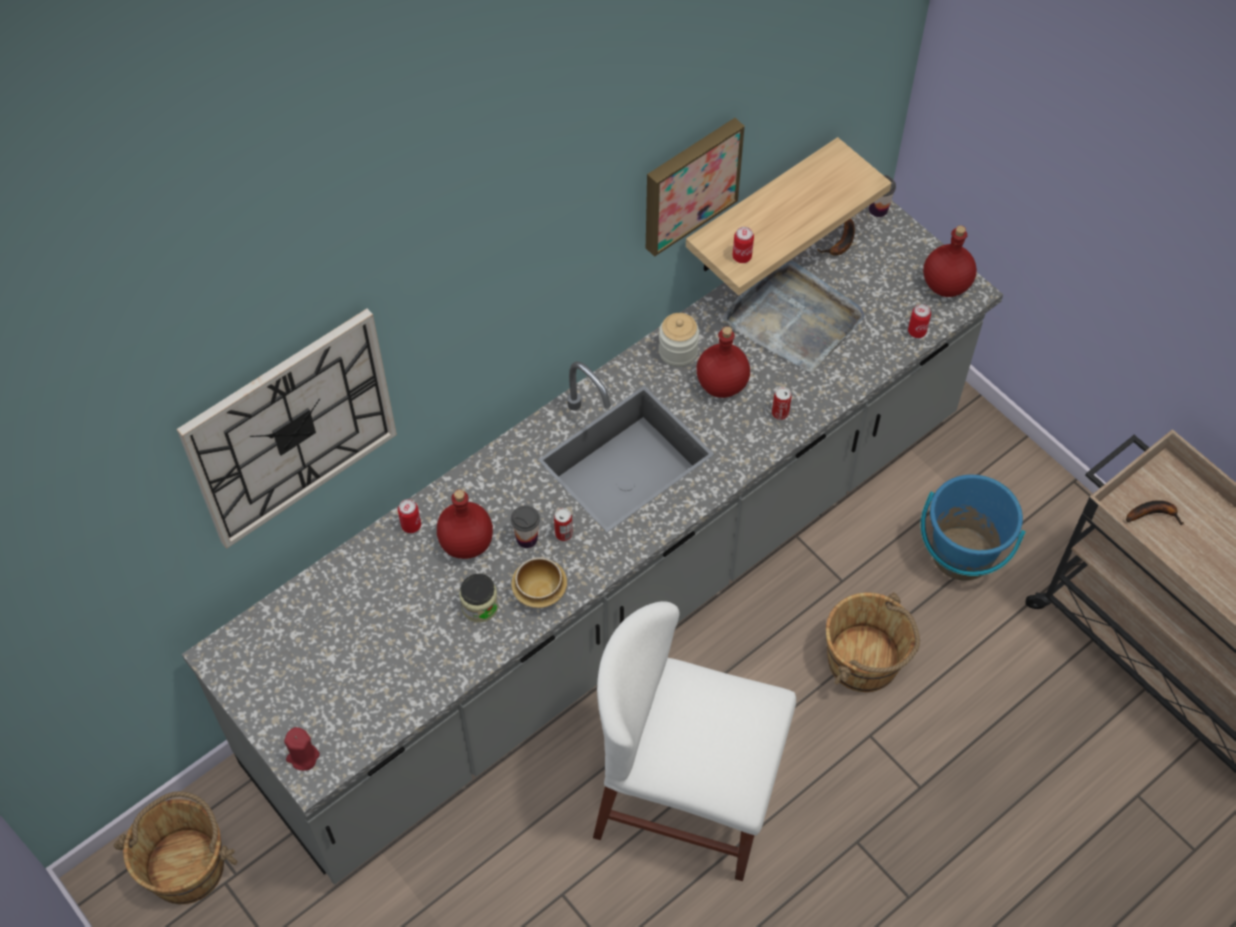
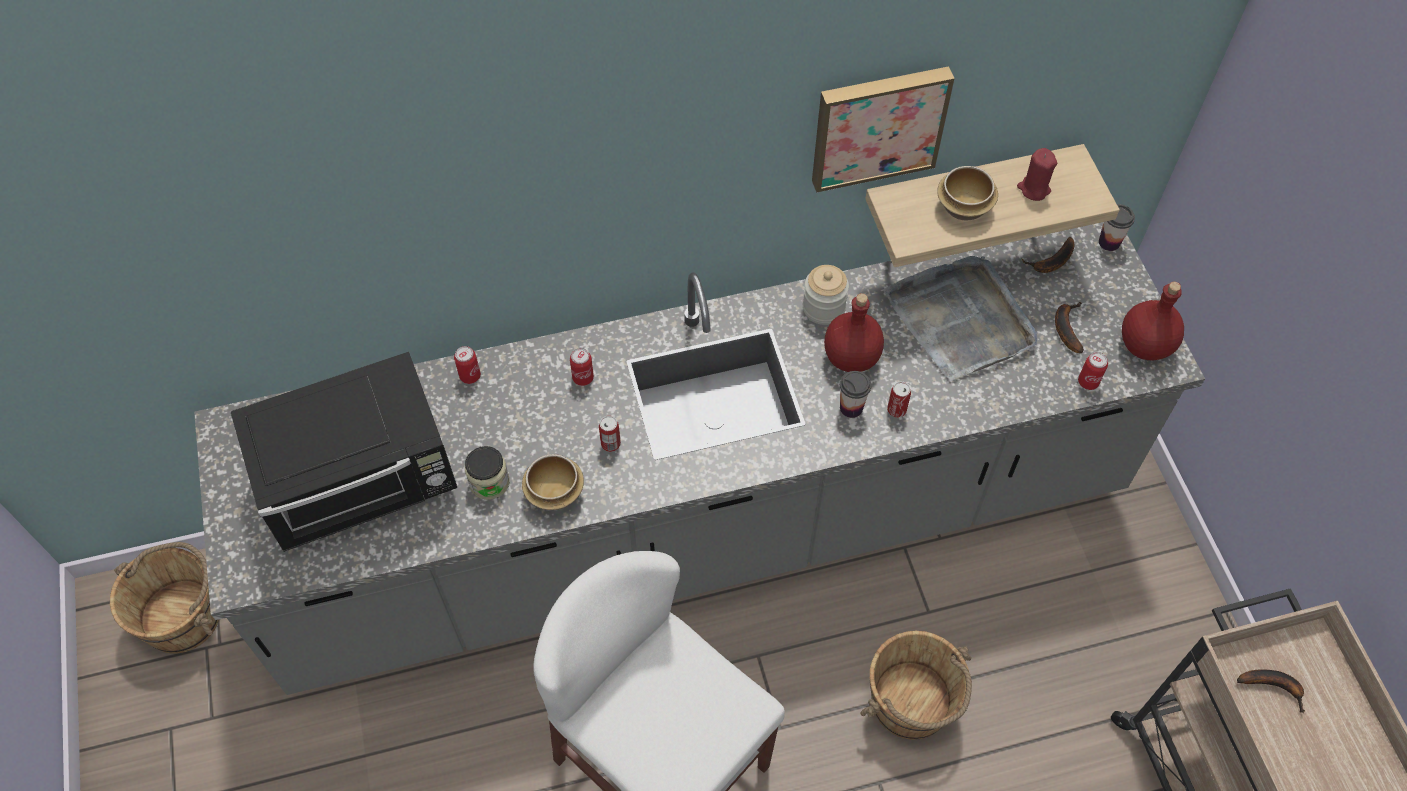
camera: 25 degrees right, 0 degrees up
(291, 429) = (328, 219): wall clock -> none
(303, 756) = (241, 558): red candle -> red candle (1033, 189)
(371, 650) = (363, 482): none -> black microwave
(466, 544) = (511, 415): red bottle -> none
(527, 538) = (572, 434): cup -> cup (851, 407)
(742, 257) = (915, 228): can -> can (583, 378)
(772, 225) = (965, 207): none -> bowl
(878, 294) = (1066, 327): none -> banana
(962, 555) = (1067, 638): blue bucket -> none

